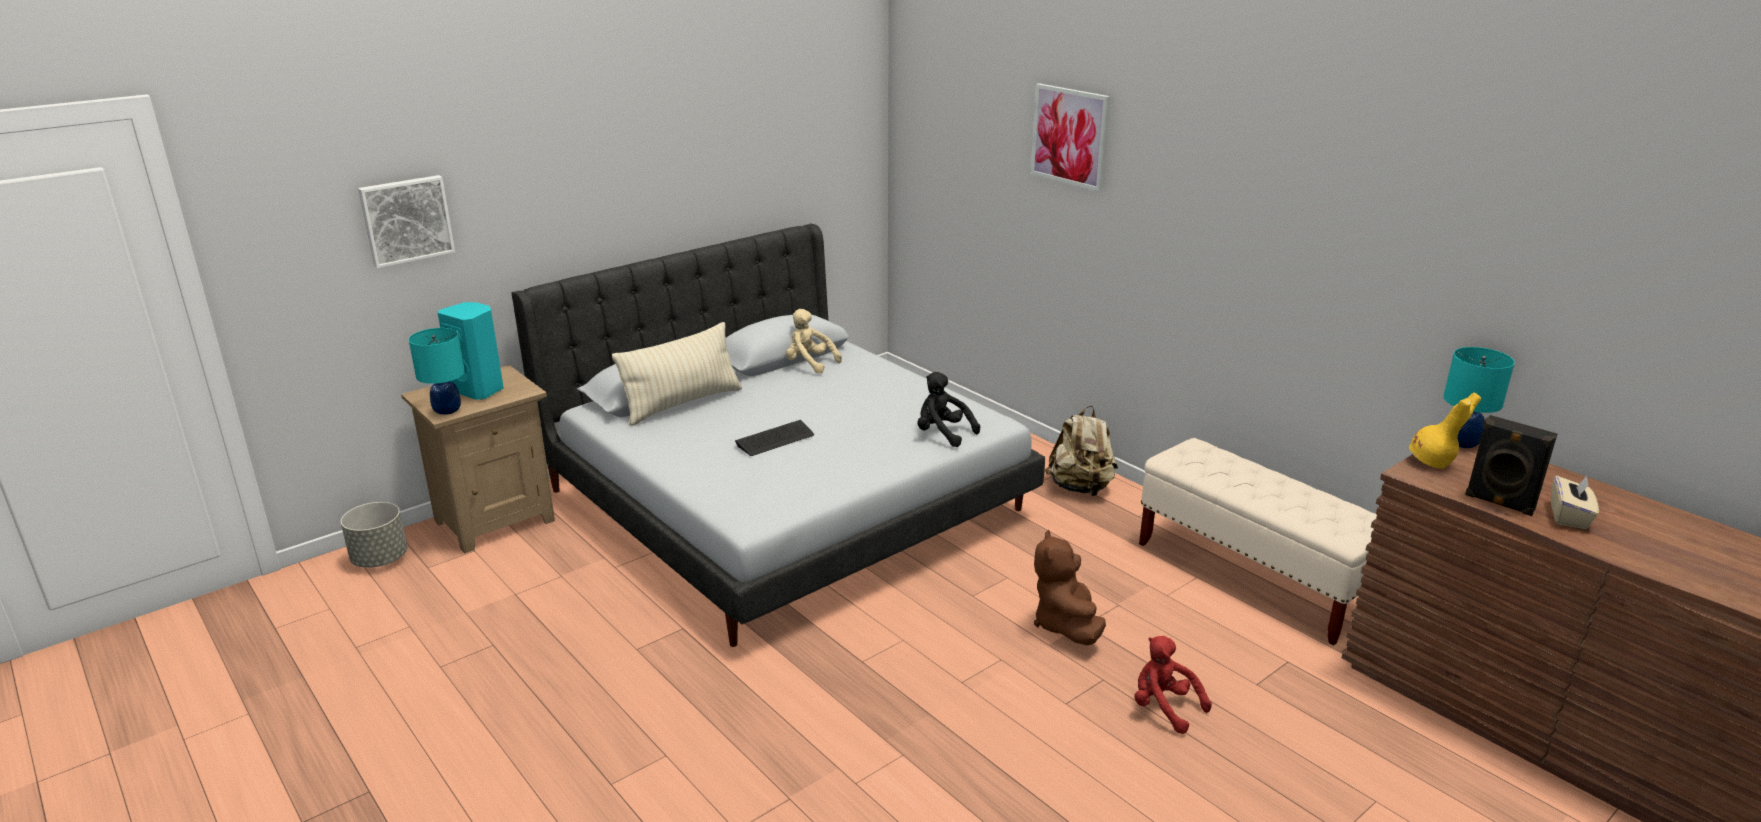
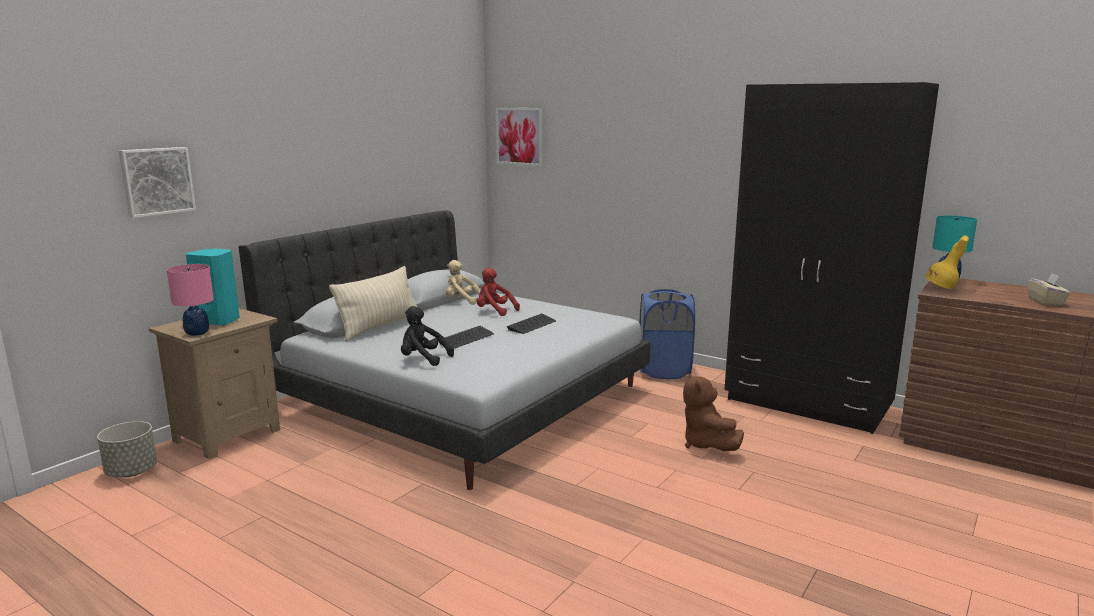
camera: 15 degrees left, 10 degrees down
(446, 411) = (196, 334): turquoise table lamp -> pink table lamp
(874, 422) = (532, 325): none -> keyboard
(943, 434) = (585, 327): black plush toy -> black plush toy (423, 359)
(1070, 136) = (632, 130): picture -> picture (519, 136)
(1081, 488) = (664, 371): beige backpack -> blue laundry basket
(1164, 707) = (805, 482): red plush toy -> red plush toy (494, 311)
(1253, 577) = (807, 404): beige bench -> black wardrobe
(1499, 503) = (1001, 300): black speaker -> none

